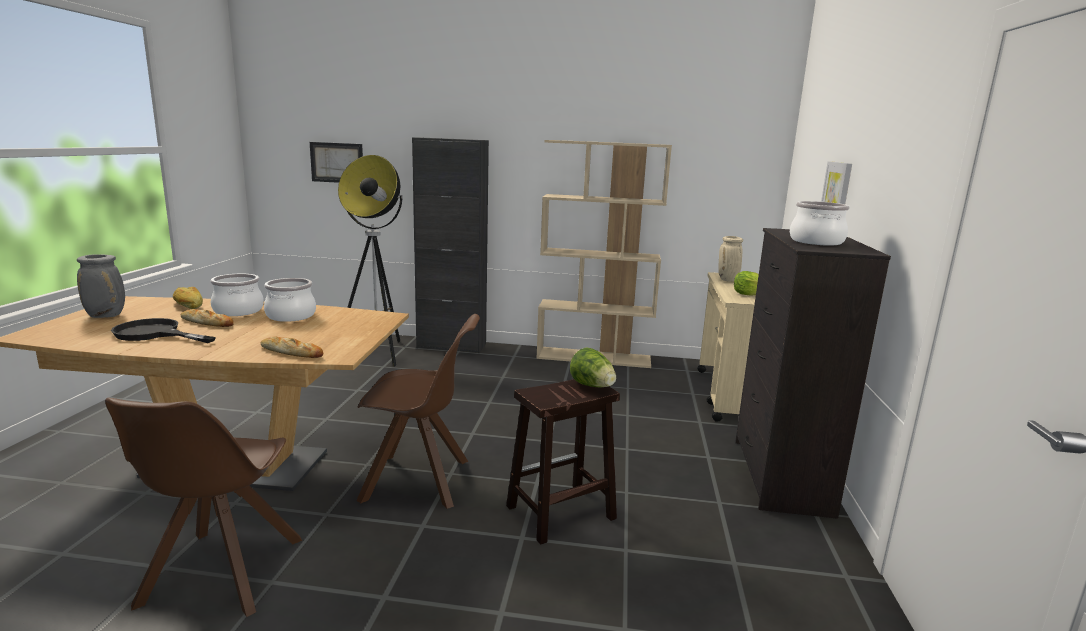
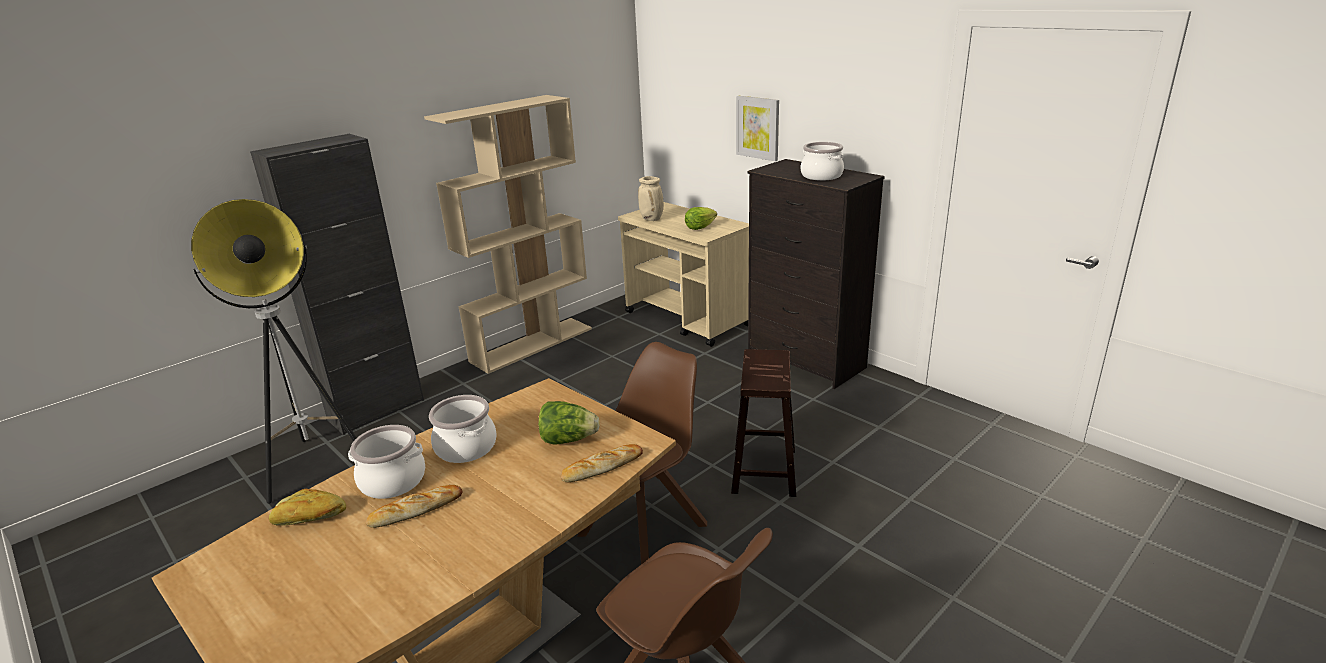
camera: 50 degrees left, 10 degrees up
(107, 316) = (262, 596): grey vase -> none
(155, 334) = (416, 556): black frying pan -> none
(337, 162) = (97, 226): picture -> none
(593, 386) = (768, 355): lettuce -> lettuce (568, 439)

